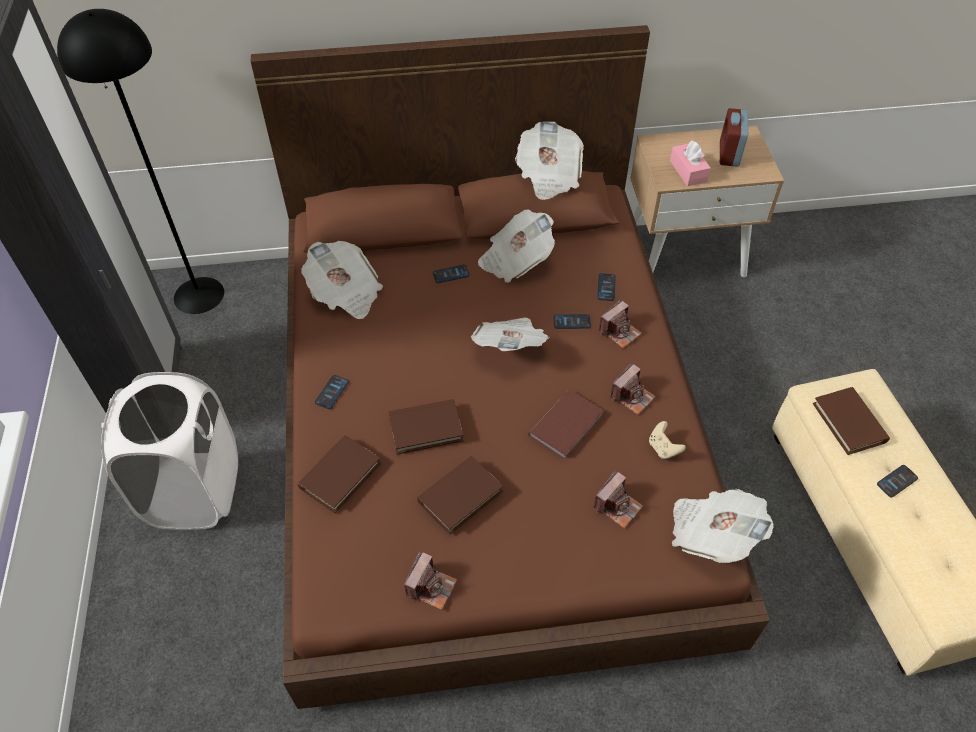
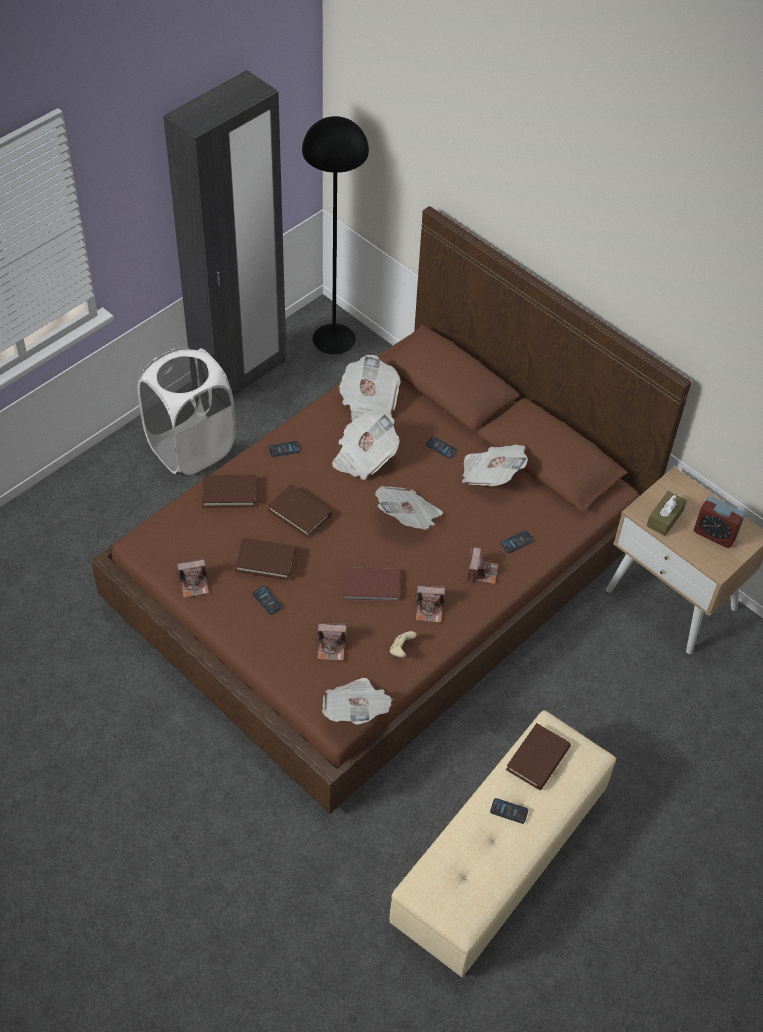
camera: 50 degrees right, 0 degrees up
(548, 176) = (573, 439): newspaper -> newspaper (364, 457)
(571, 322) = (464, 540): phone -> phone (267, 600)
(619, 332) = (481, 572): camera -> camera turned 90 degrees counterclockwise
(688, 171) = (665, 518): pink tissue box -> brown tissue box
(729, 154) = (714, 534): alarm clock -> alarm clock turned 120 degrees counterclockwise

